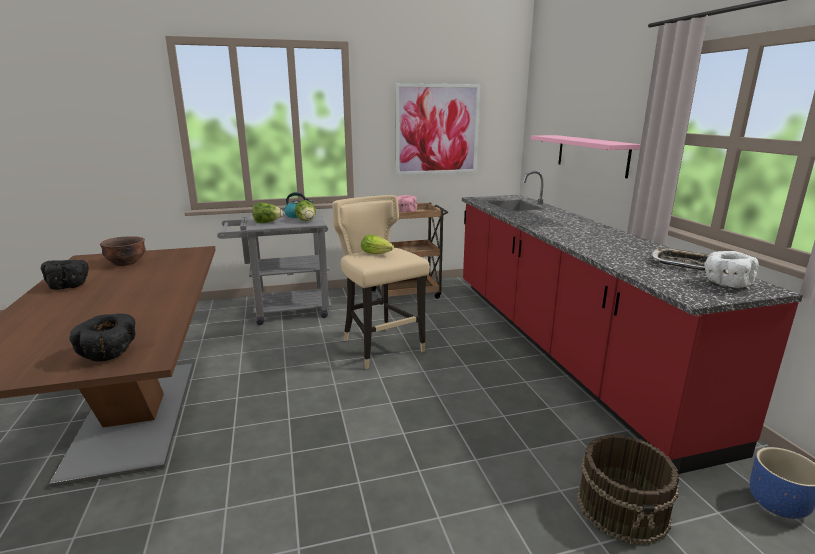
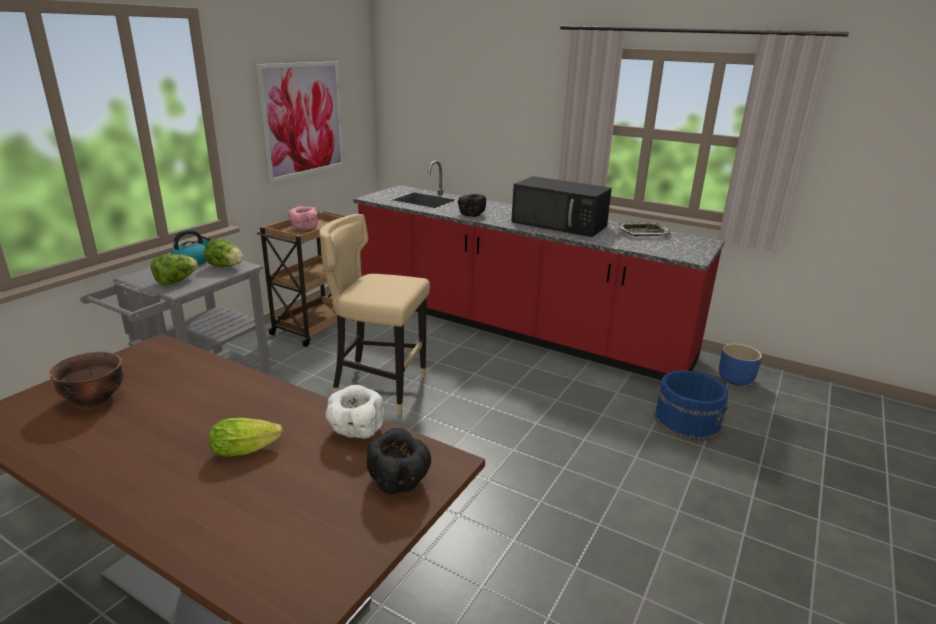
camera: 45 degrees left, 5 degrees up
(69, 286) = (99, 457): black bowl -> black bowl (470, 215)
(377, 253) = (376, 285): lettuce -> lettuce (248, 449)
(591, 155) = (490, 140): pink shelf -> none
(599, 240) = (560, 224): none -> black microwave
(623, 507) = (687, 421): brown bucket -> blue bucket
(725, 284) = (687, 243): white bowl -> white bowl (355, 430)

